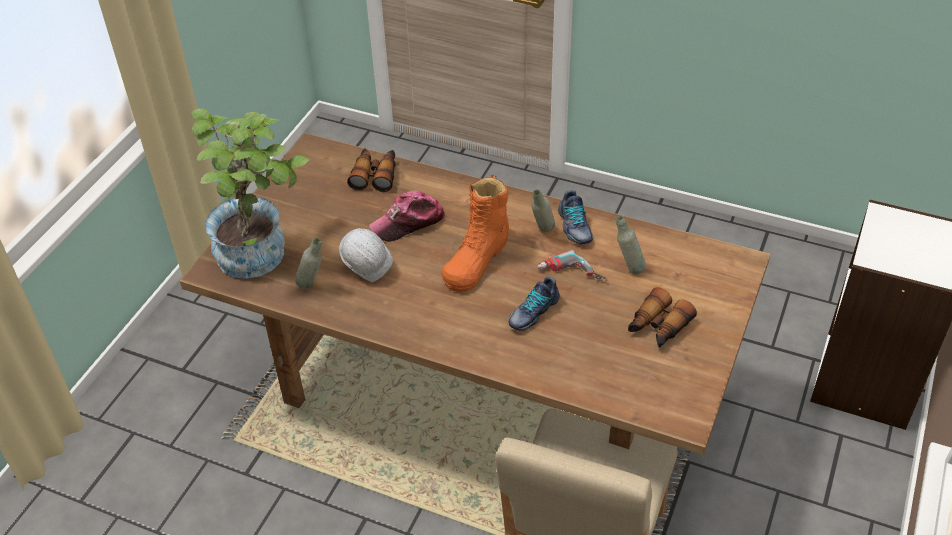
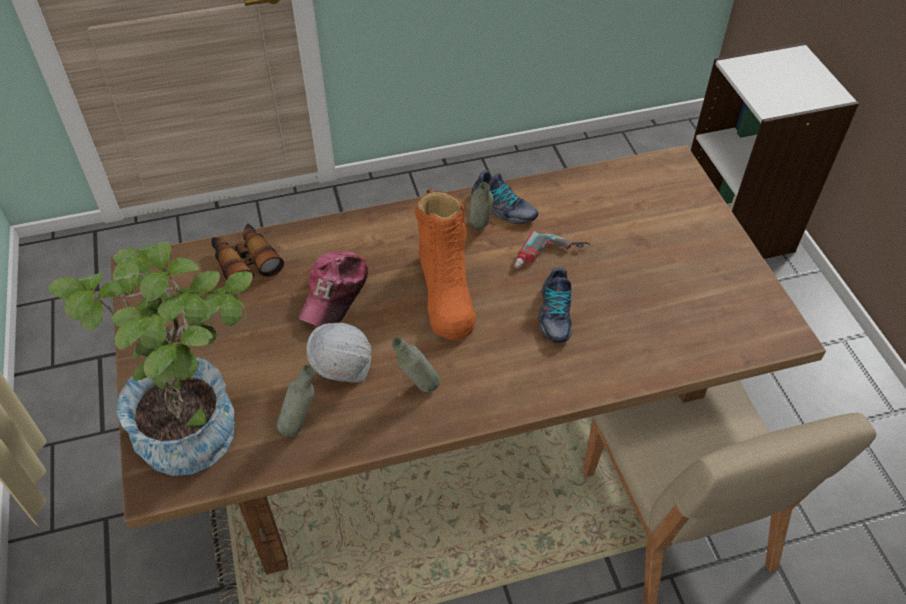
camera: 40 degrees left, 5 degrees up
(628, 269) = (592, 223): grey bottle -> grey bottle (417, 389)
(658, 327) = (674, 263): binoculars -> none

